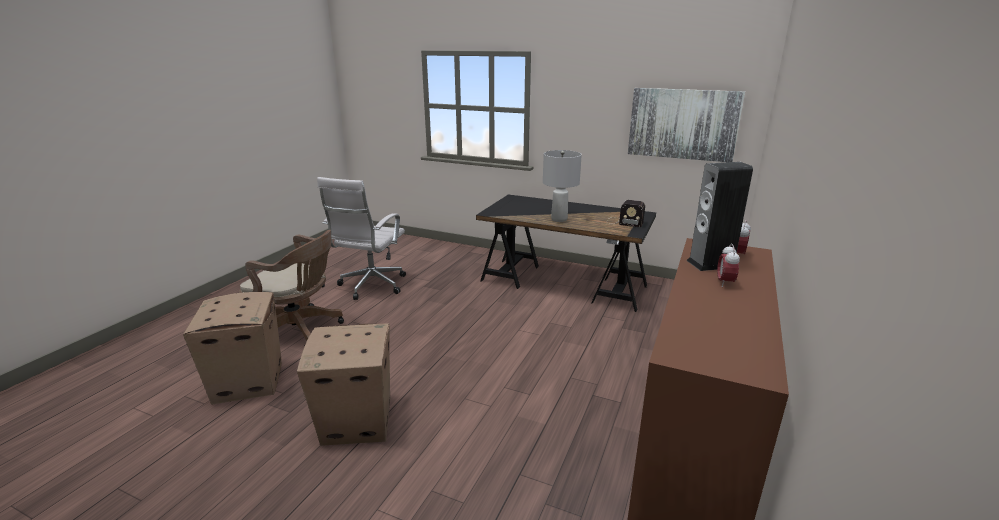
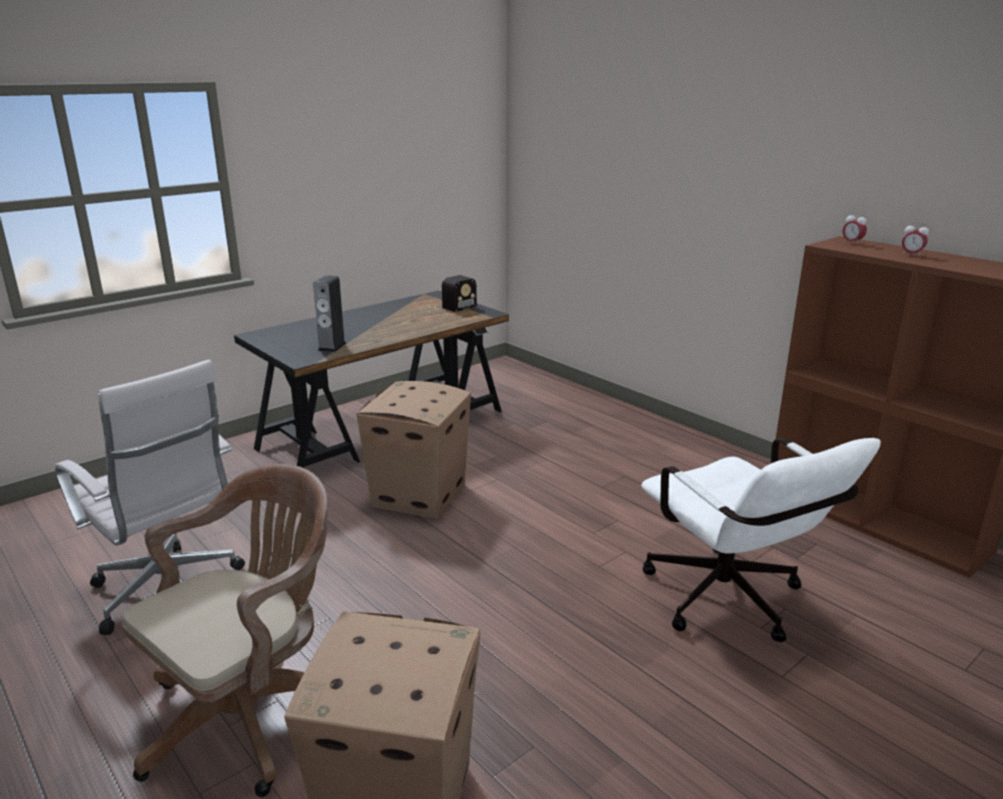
camera: 65 degrees left, 0 degrees up
(355, 422) = (601, 672): cardboard box -> cardboard box (418, 496)
(454, 470) = (731, 604): none -> white office chair
(559, 219) = (393, 331): grey table lamp -> none
(683, 124) = (434, 171): picture -> none
(711, 264) = (871, 250): speaker -> speaker (332, 347)

